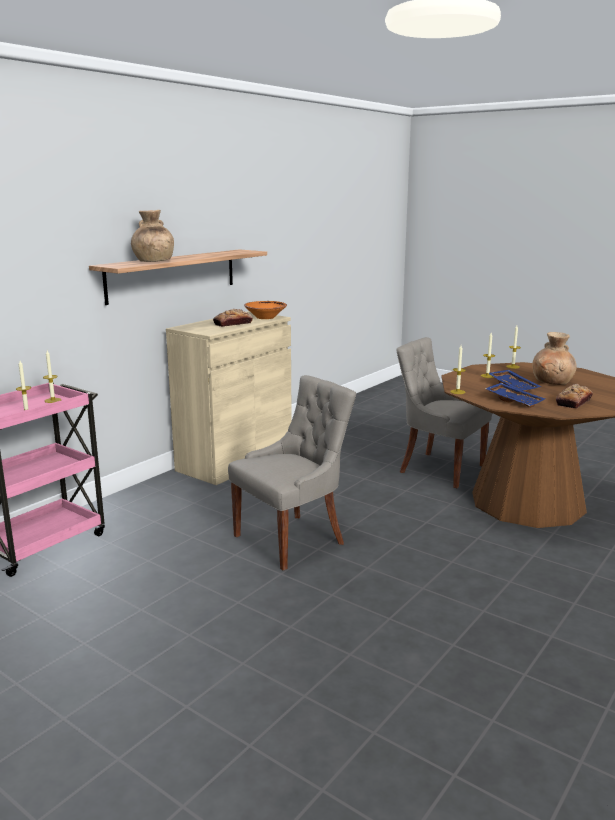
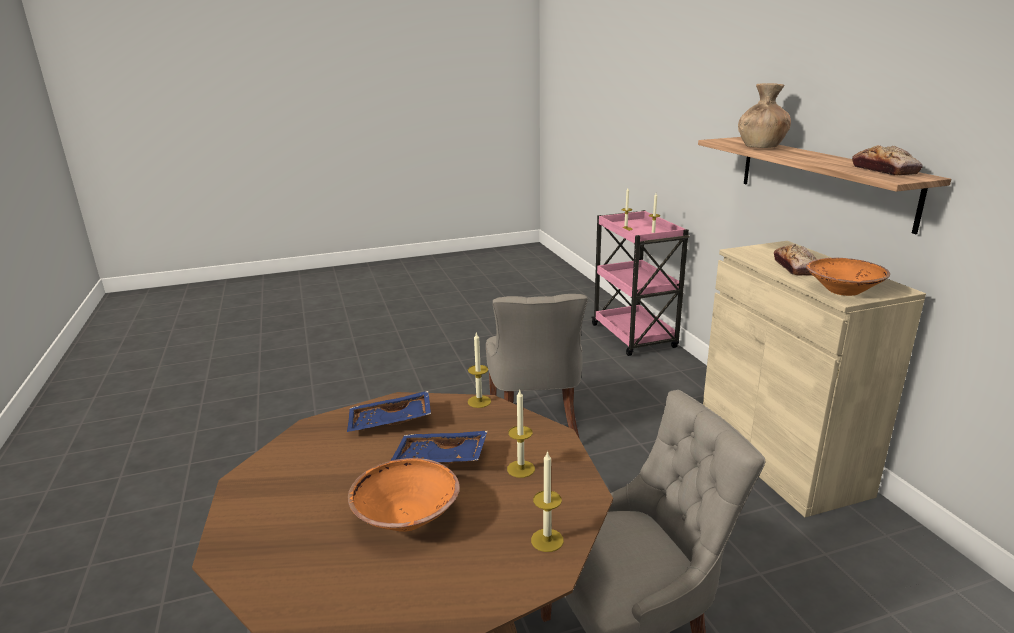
camera: 125 degrees right, 5 degrees up
(552, 382) = (406, 517): brown vase -> orange bowl
(573, 402) = (314, 466): bread -> bread (884, 170)

